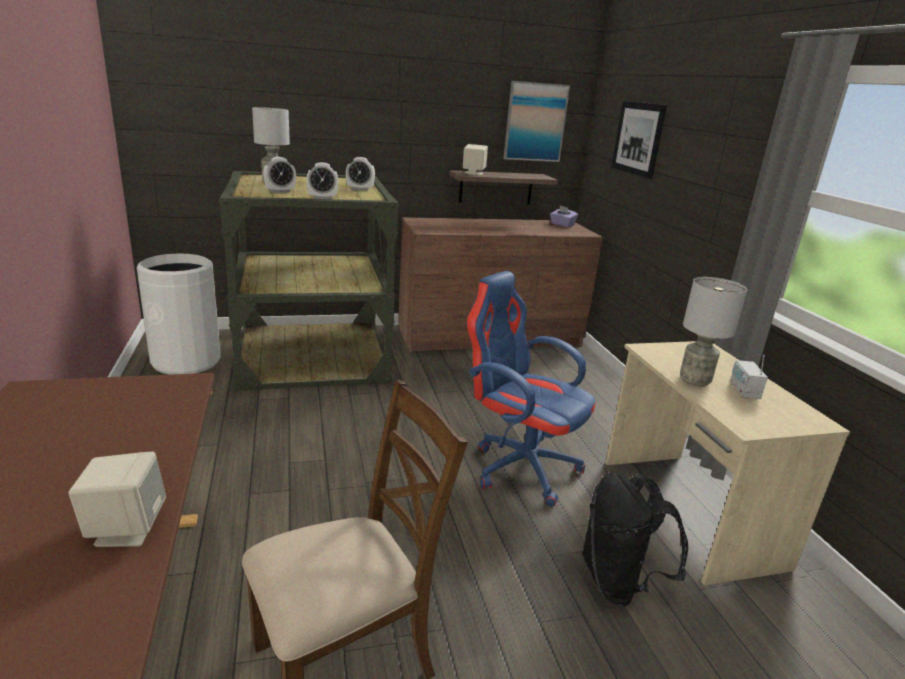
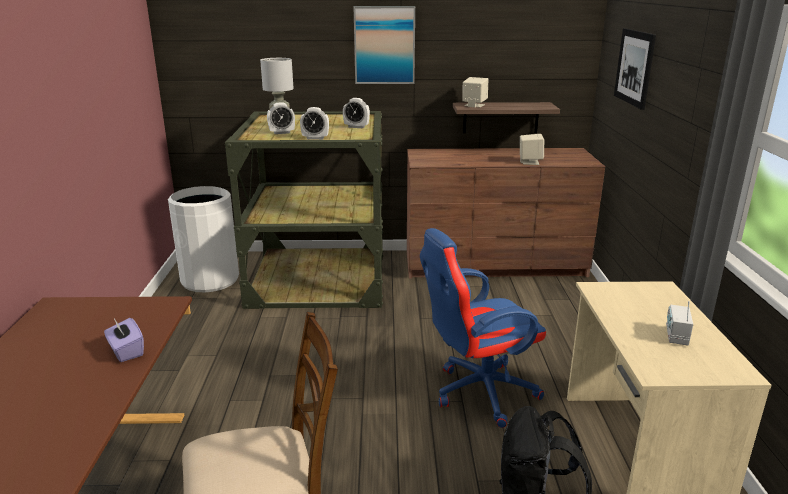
camera: 15 degrees right, 0 degrees up
(126, 529) = (83, 416): beige speaker -> beige speaker (530, 162)
(518, 465) = (477, 394): blue office chair -> blue office chair turned 75 degrees counterclockwise
(535, 122) = (539, 51): picture -> picture (384, 45)
(562, 225) = (568, 153): purple tissue box -> purple tissue box (126, 351)
(694, 381) = (627, 323): grey table lamp -> none

